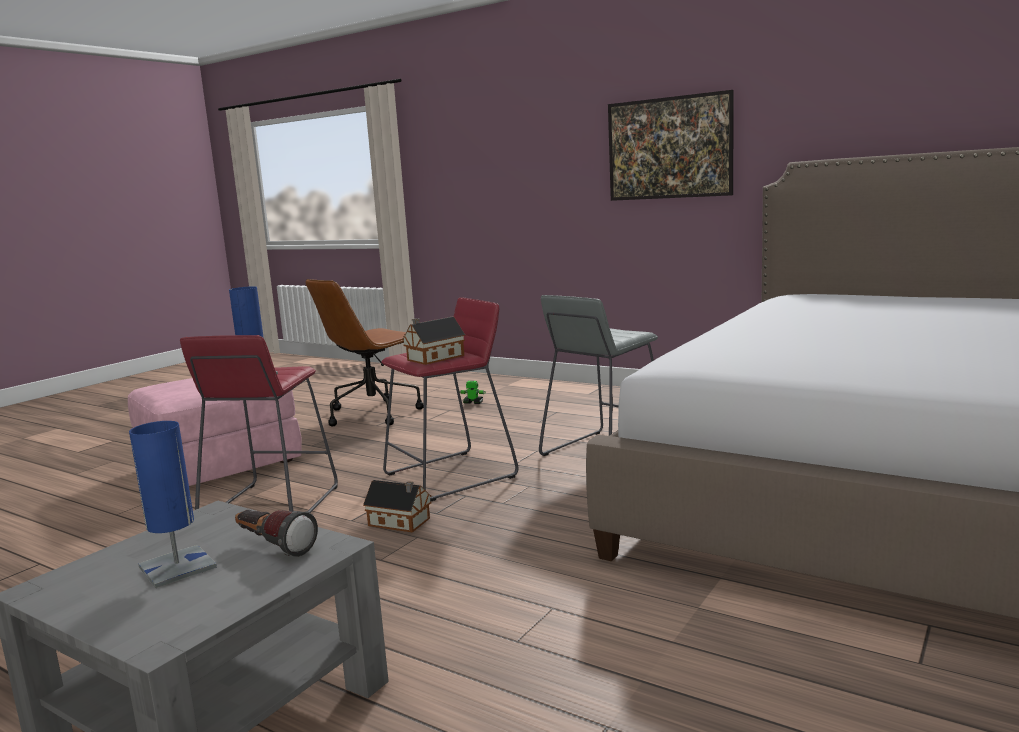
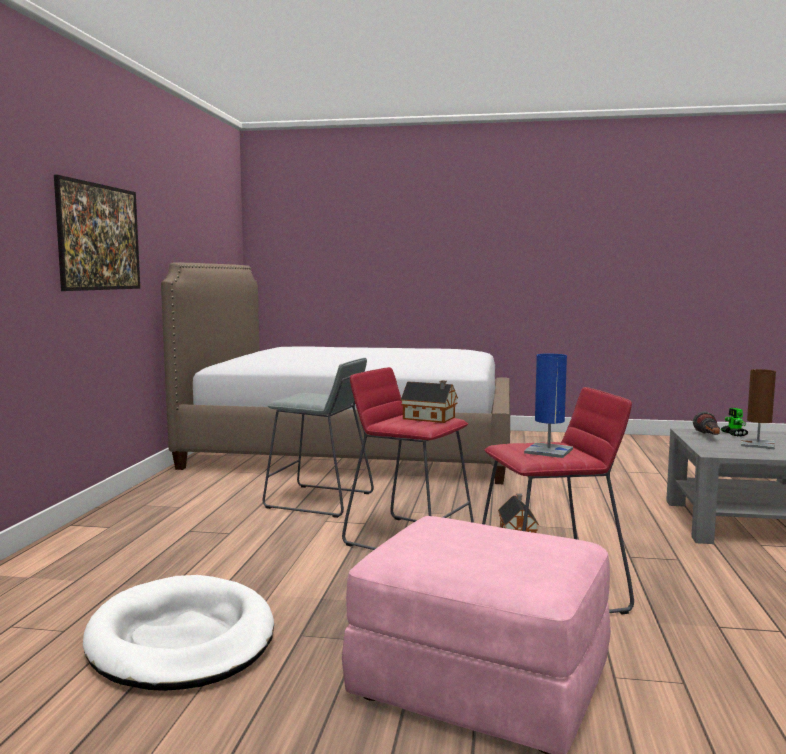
camera: 115 degrees left, 5 degrees down
(177, 567) = (757, 444): blue table lamp -> brown table lamp
(374, 413) = (181, 640): brown office chair -> white dog bed
(473, 403) = (133, 580): toy robot -> toy robot (734, 434)

